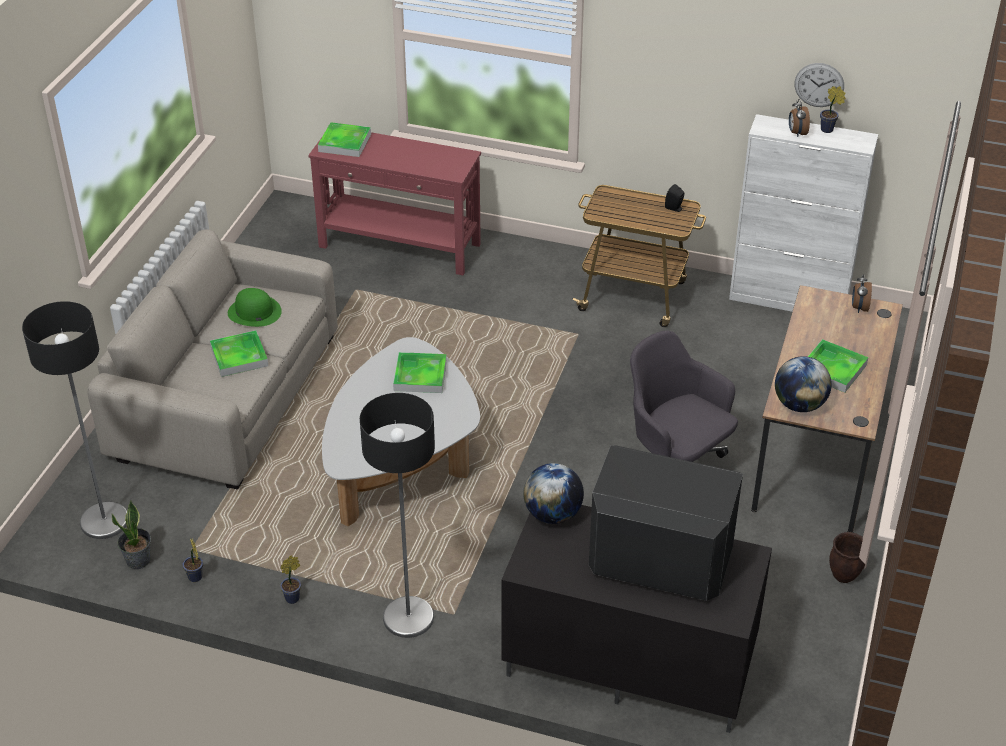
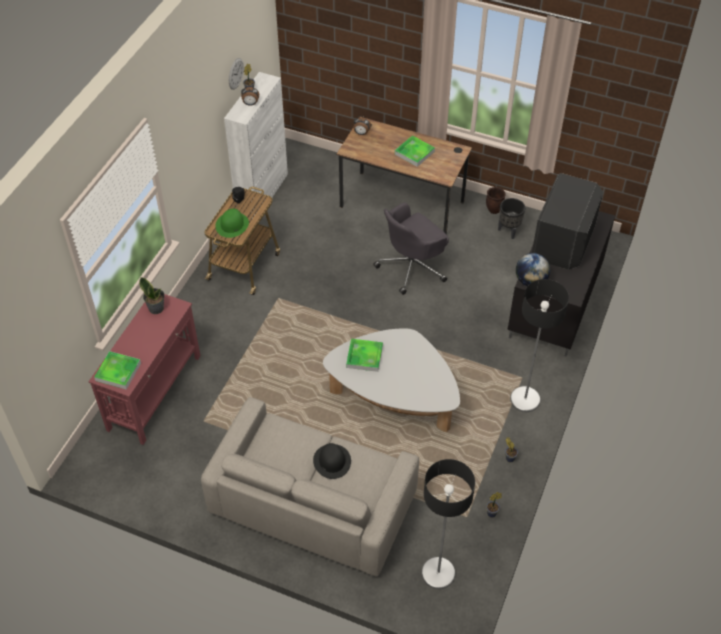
camera: 85 degrees left, 10 degrees up
(138, 560) = (476, 548): potted plant -> potted plant (156, 308)
(239, 356) = (332, 461): tray -> black hat
(254, 312) = (281, 453): green hat -> green hat (232, 225)
(795, 597) = (509, 231): none -> black planter
(799, 405) = (443, 170): globe -> none

